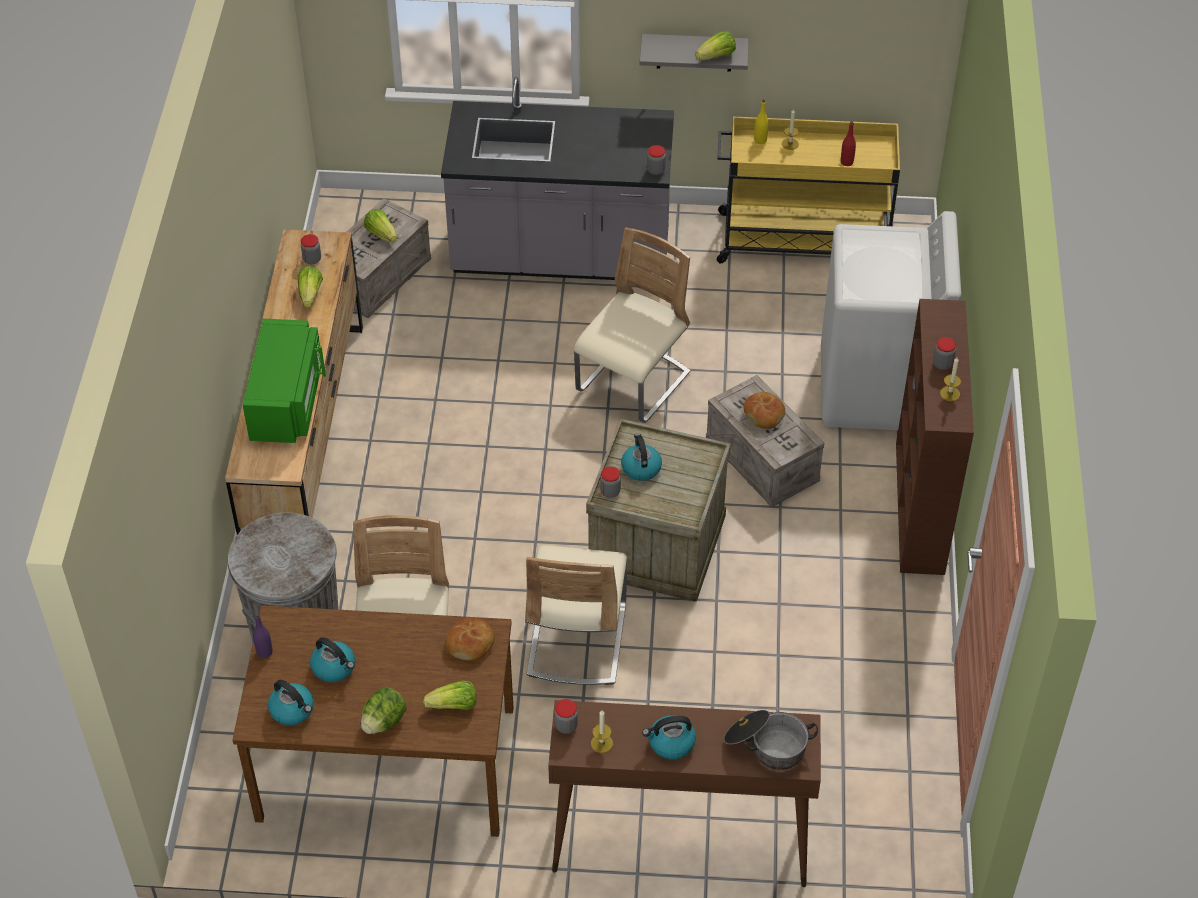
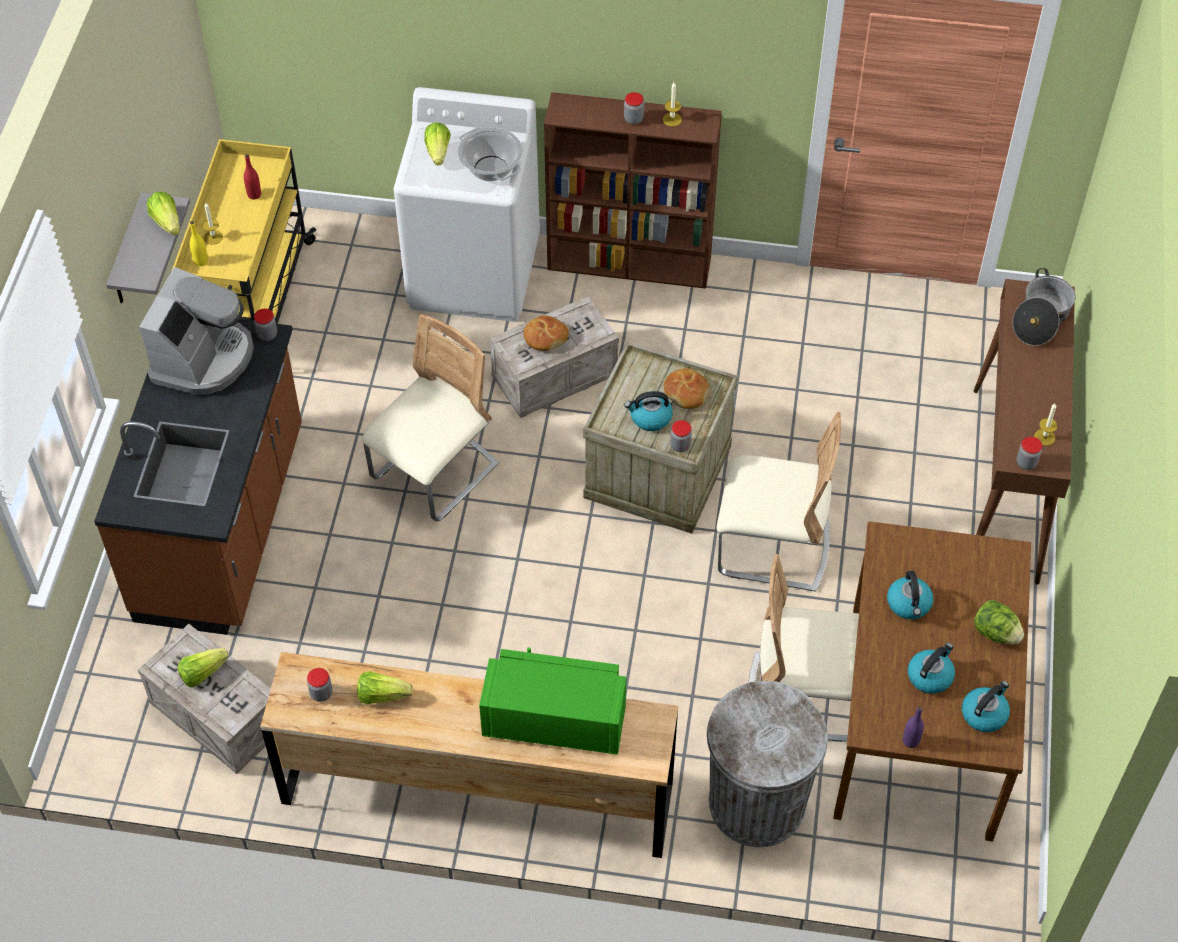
camera: 85 degrees left, 5 degrees up
(454, 706) = (975, 572): lettuce -> lettuce (438, 152)
(471, 644) = (899, 555): bread -> bread (686, 392)
(561, 256) = (224, 525): grey counter -> brown counter
(624, 136) = (204, 358): none -> coffee machine
(633, 383) = (435, 473): beige chair -> beige chair turned 90 degrees clockwise
(670, 743) = (1042, 386): kettle -> kettle (909, 604)
(876, 285) = (490, 168): none -> cooking pot

